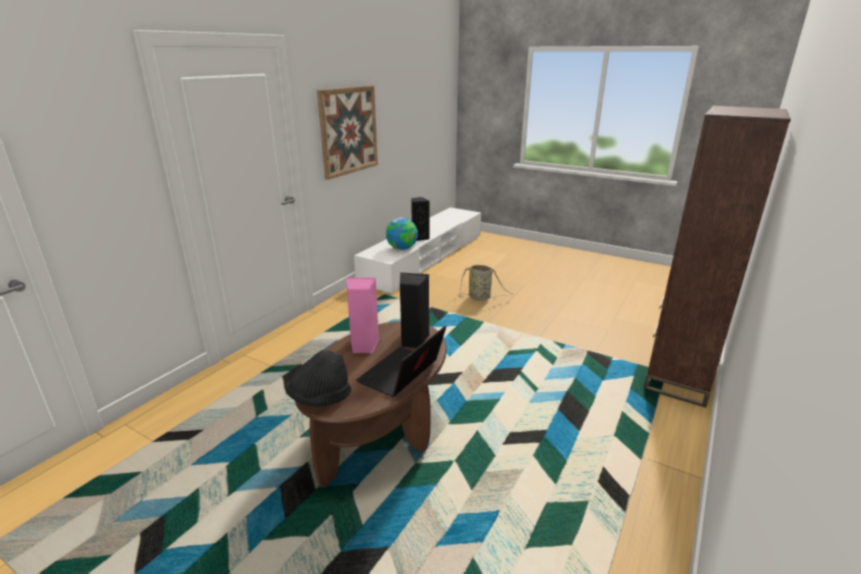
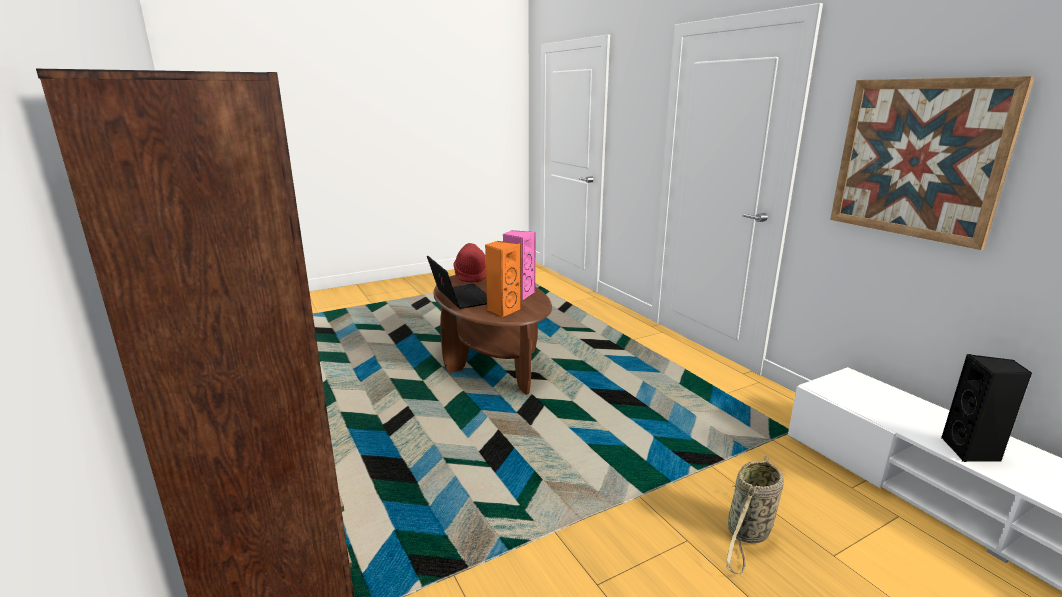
camera: 120 degrees right, 5 degrees down
(320, 398) = (471, 276): black hat -> red hat
(402, 248) = (887, 414): globe -> none
(413, 340) = (503, 310): black speaker -> orange speaker

